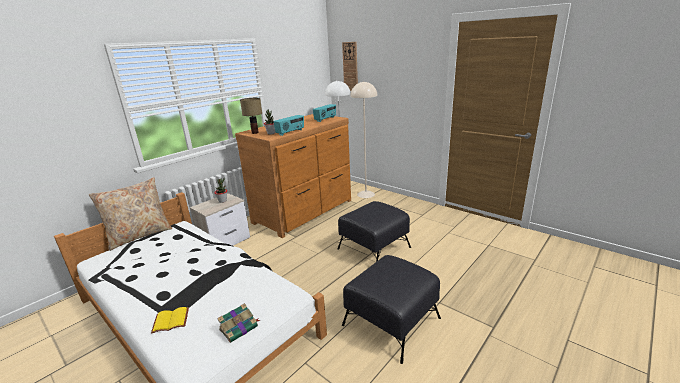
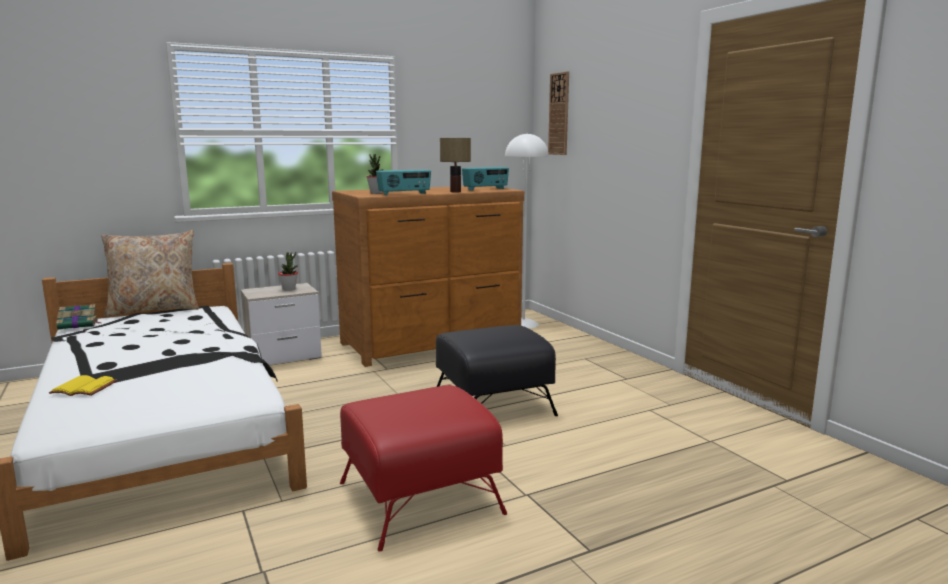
camera: 20 degrees right, 10 degrees down
(239, 327) = (148, 411): book -> book (79, 325)
(254, 133) = (356, 191): table lamp -> table lamp (455, 192)
(366, 194) = (555, 337): beige floor lamp -> none
(392, 321) = (421, 497): black ottoman -> red ottoman

